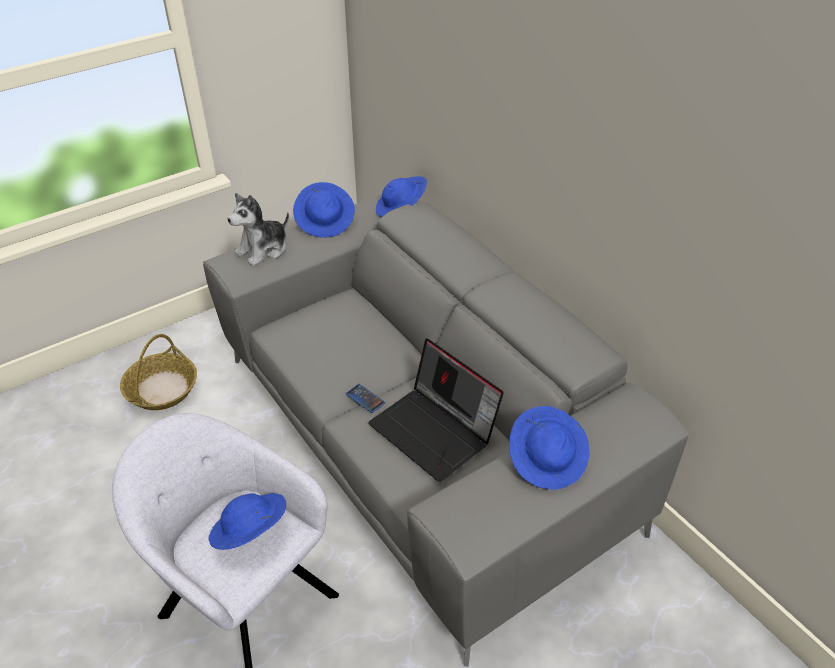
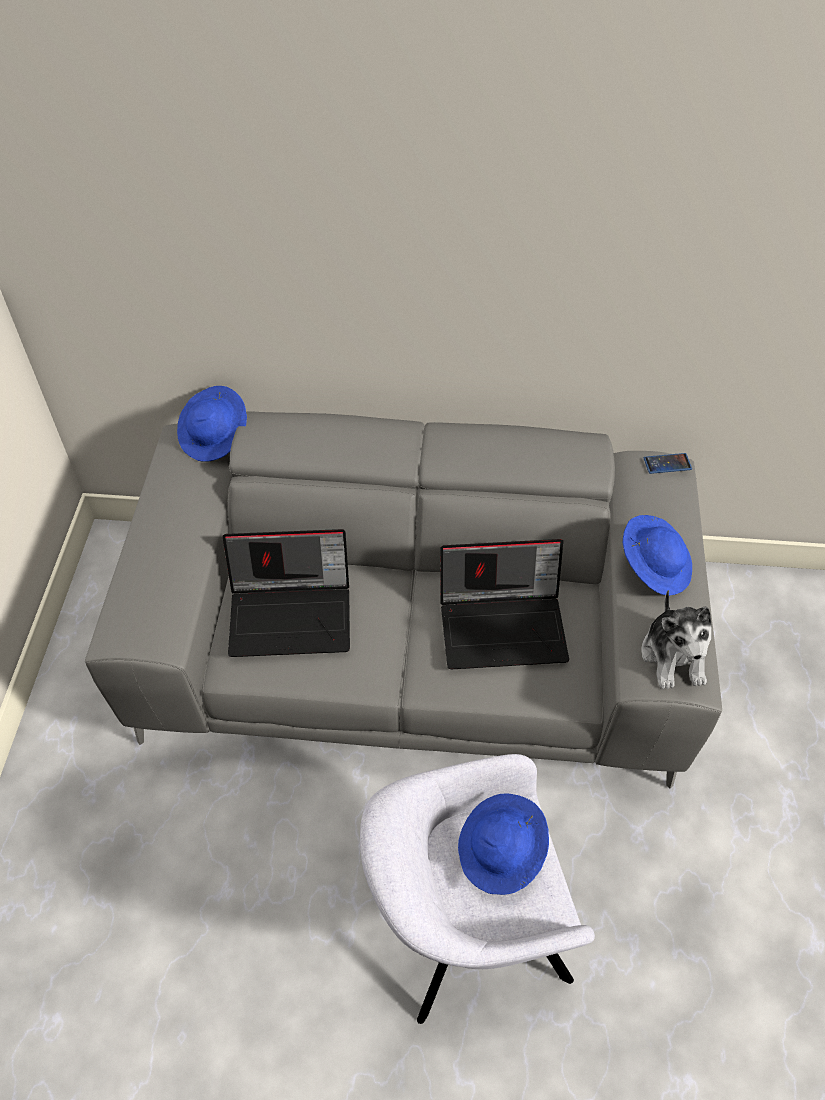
camera: 50 degrees left, 10 degrees up
(162, 389) = (100, 844): basket -> none
(263, 250) = (142, 592): plush toy -> plush toy (674, 656)
(325, 222) = (160, 510): blue hat -> none
(336, 331) = (292, 614): none -> laptop
(365, 398) = (409, 651): phone -> phone (667, 464)

